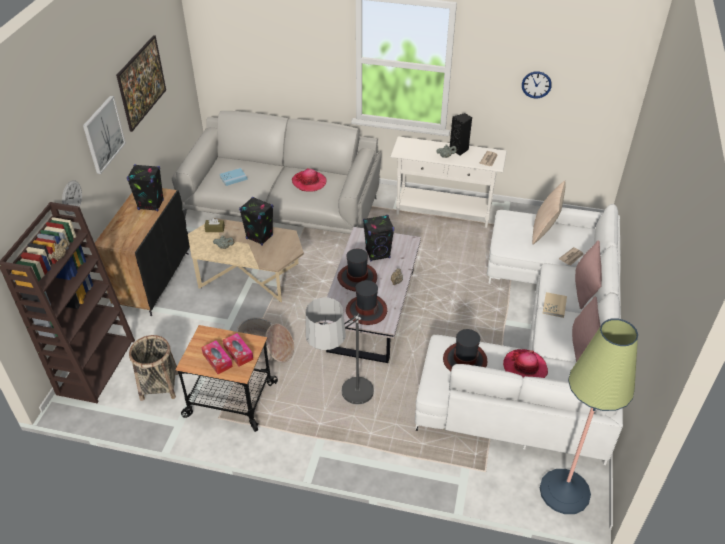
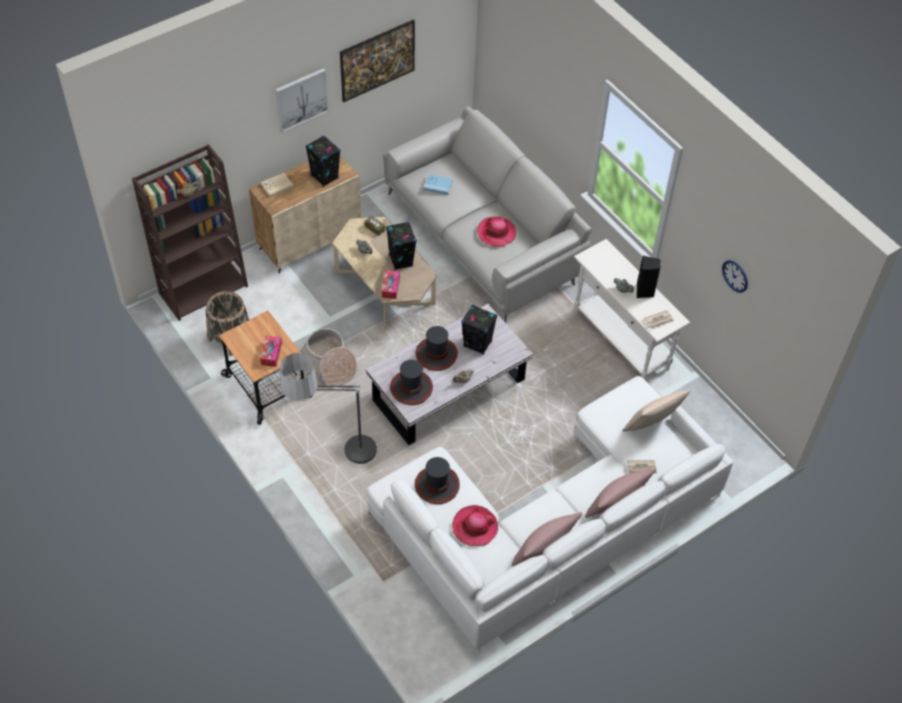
camera: 40 degrees right, 10 degrees up
(71, 197) = (238, 144): wall clock -> none
(153, 280) = (310, 240): black cabinet -> beige cabinet
(217, 360) = (252, 349): tissue box -> tissue box (390, 287)
(554, 306) = (566, 497): beige book -> beige book (277, 186)
(564, 491) = (422, 644): floor lamp -> none

